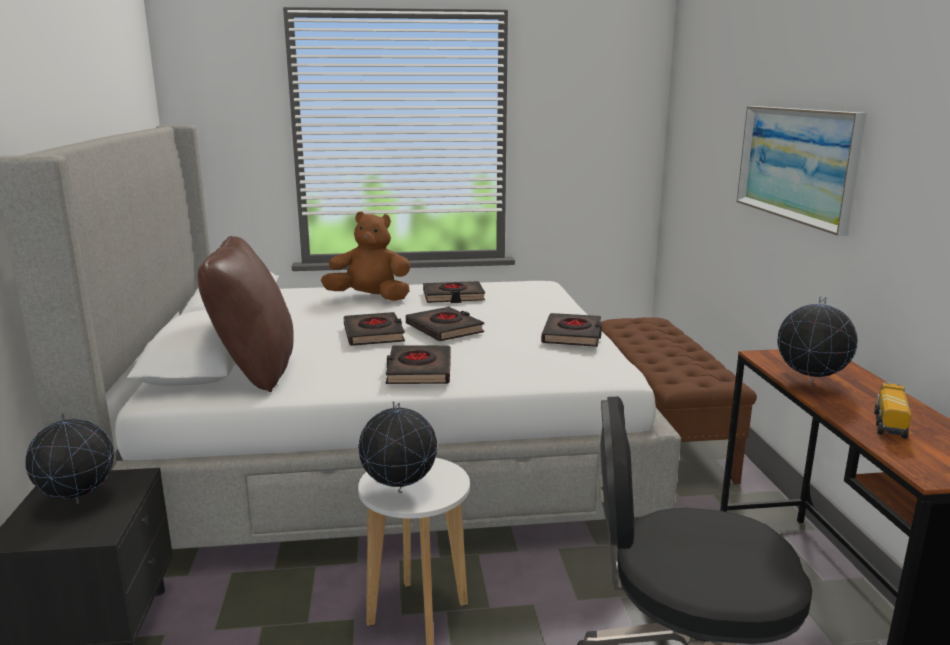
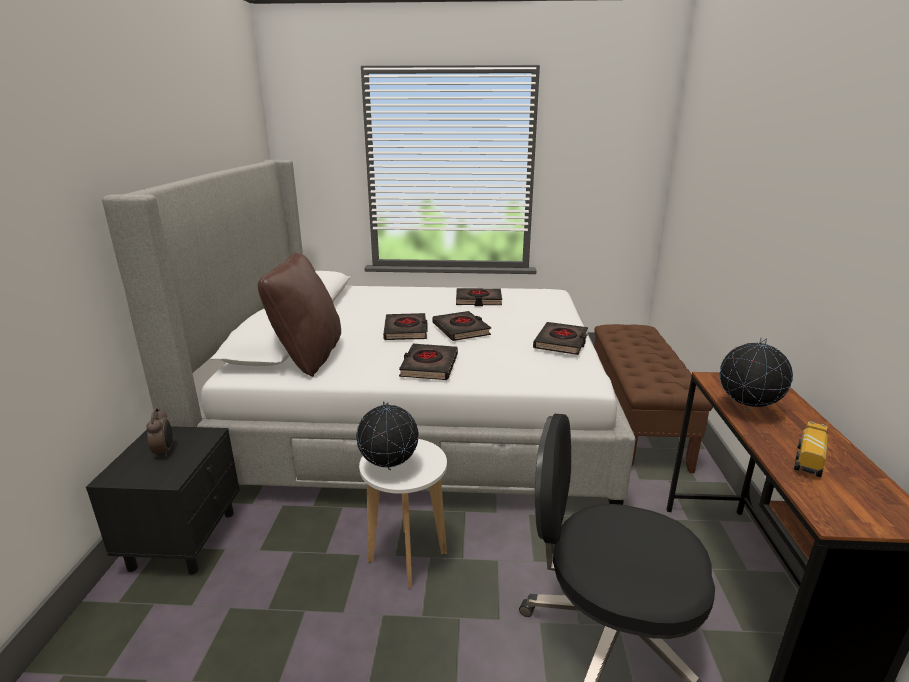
camera: 10 degrees right, 5 degrees up
(79, 502) = (164, 451): globe -> alarm clock
(370, 298) = (415, 298): brown plush toy -> none
(796, 164) = (767, 208): picture -> none

